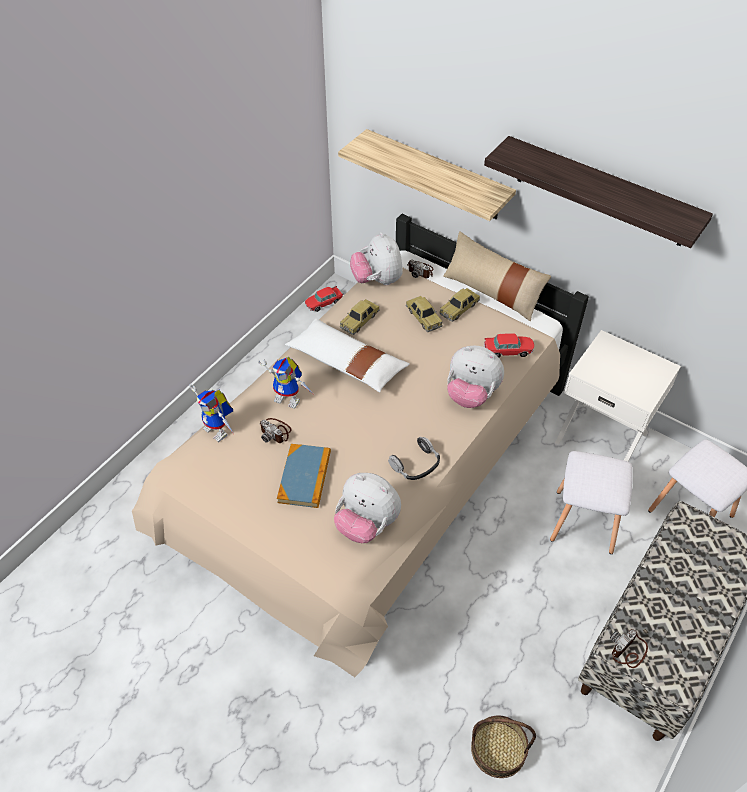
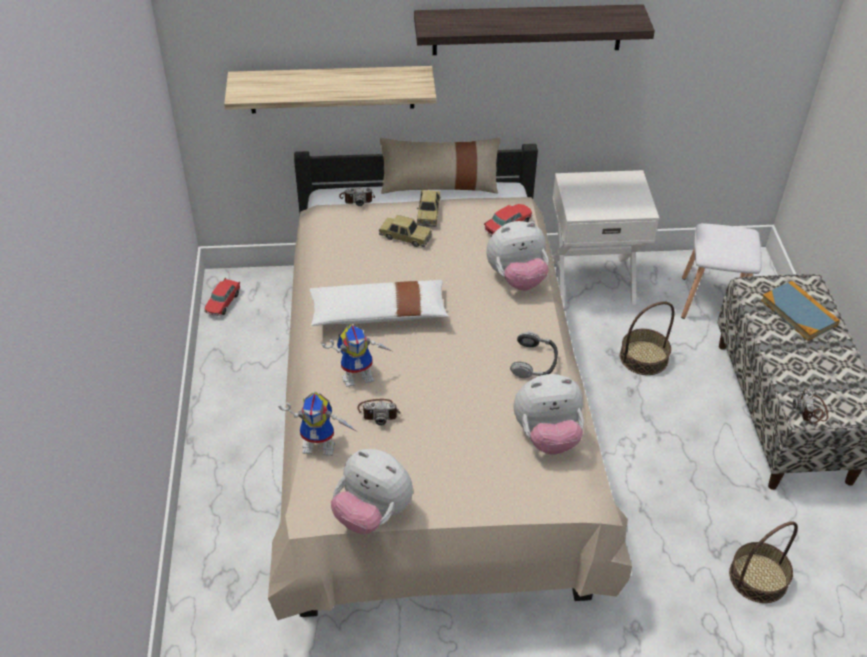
camera: 40 degrees left, 5 degrees down
(304, 477) = (451, 433): book -> book (799, 313)
(359, 320) = (348, 270): toy car -> none
(377, 280) = (325, 227): plush toy -> plush toy (372, 513)
(582, 521) = (644, 357): white stool -> basket

